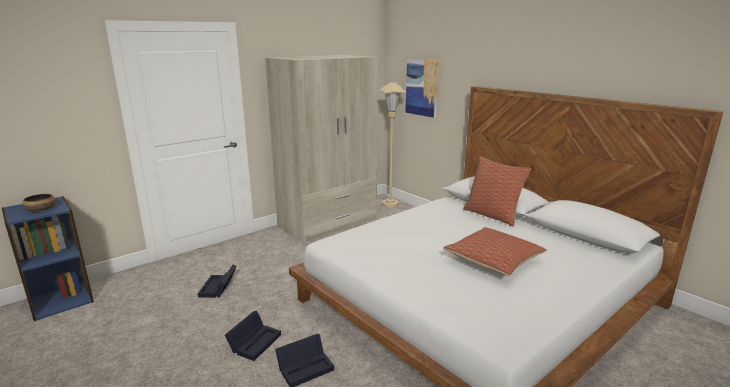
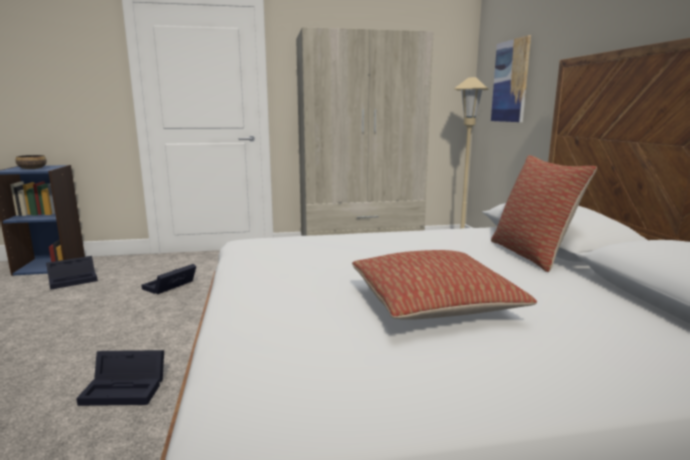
camera: 30 degrees right, 5 degrees down
(255, 341) = (123, 344): black storage box -> black storage box (74, 280)

